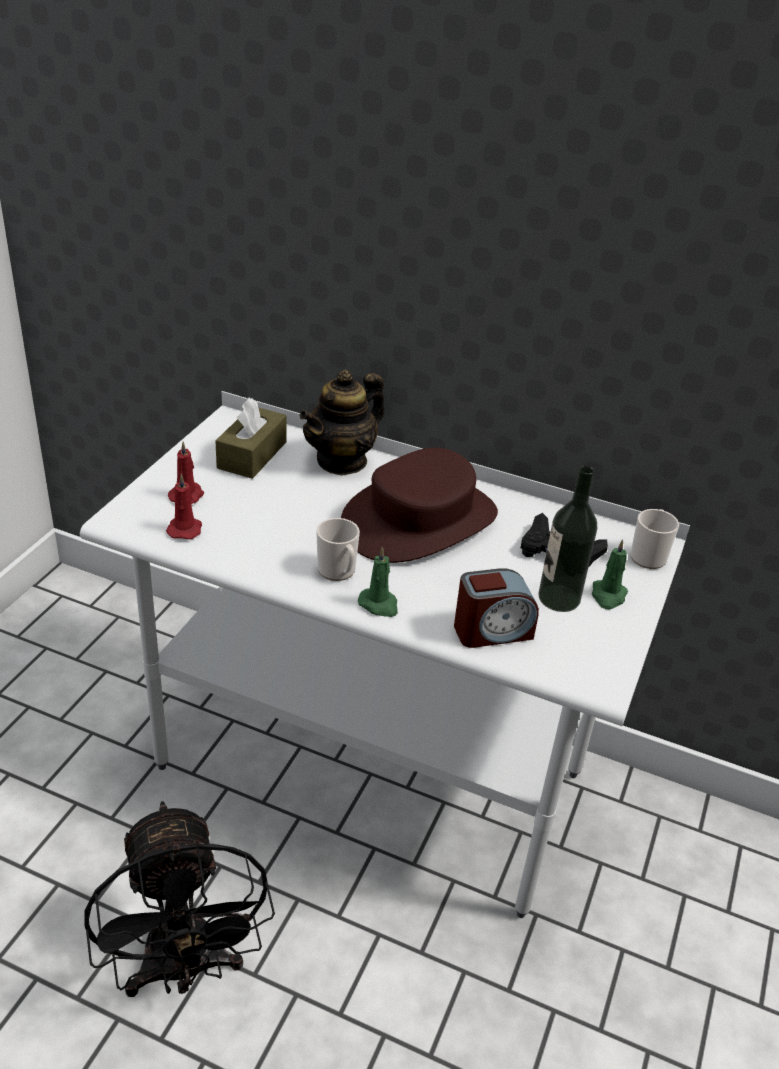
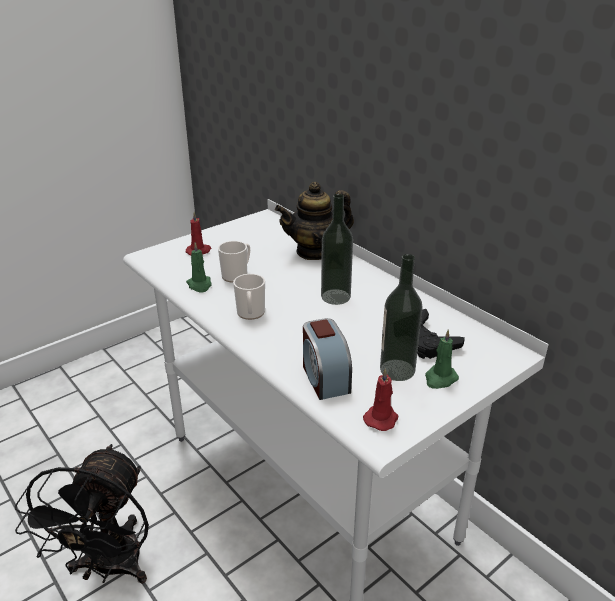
camera: 30 degrees right, 5 degrees down
(185, 528) = (180, 268): red candle -> red candle (381, 418)
(252, 455) = (259, 238): brown tissue box -> none
(379, 605) = (259, 340): green candle -> green candle (200, 285)
(420, 521) = (335, 296): brown hat -> bottle
(492, 631) = (324, 378): alarm clock -> alarm clock turned 60 degrees clockwise
(649, 555) = (501, 359): mug -> mug (237, 275)

